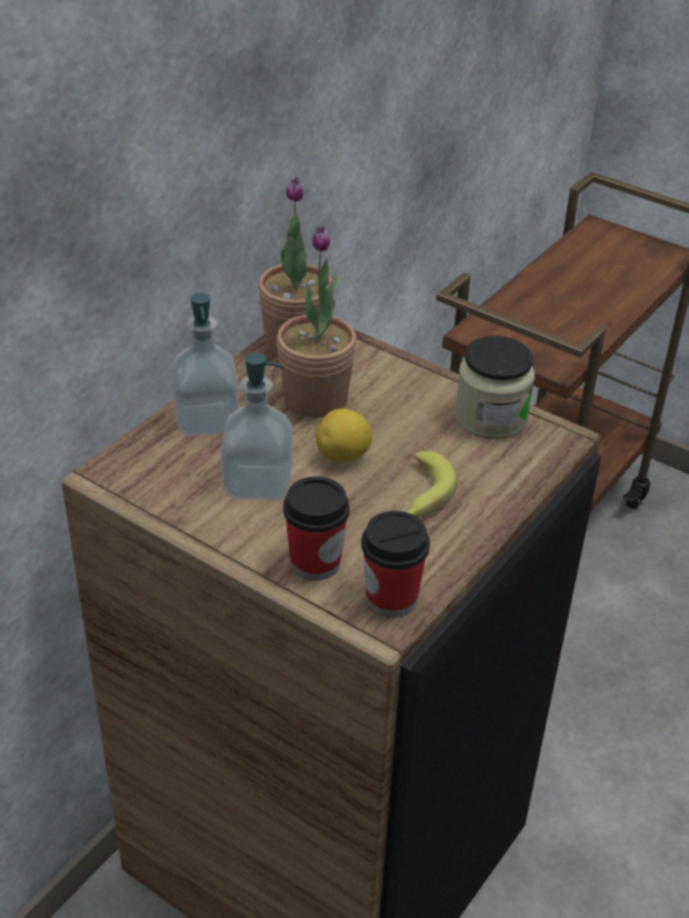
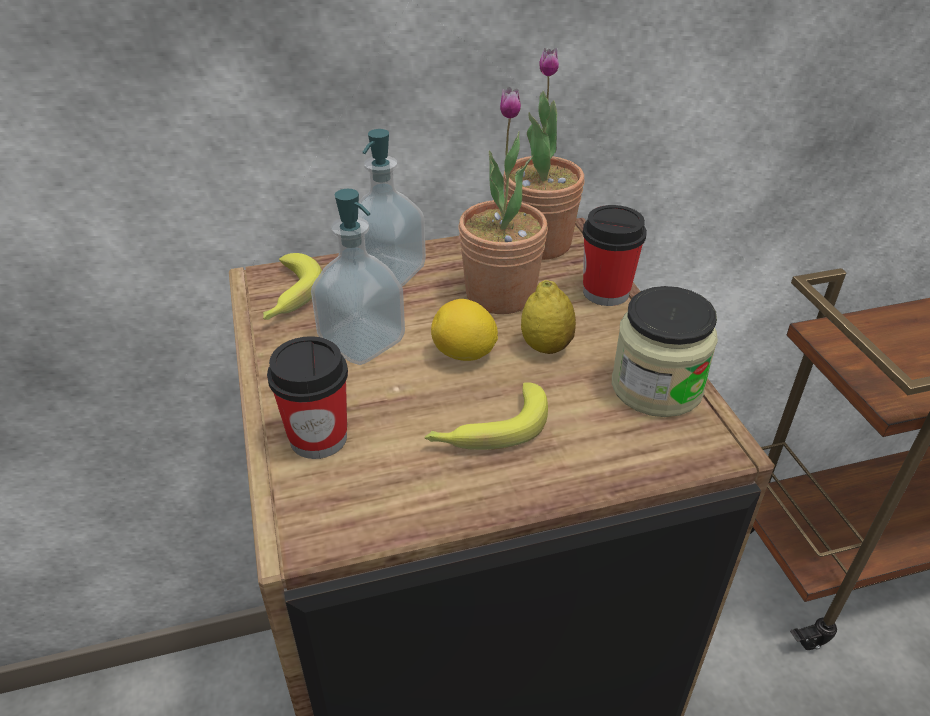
camera: 40 degrees right, 0 degrees up
(151, 478) = (288, 297): none -> banana
(391, 599) = (340, 514): cup -> cup (606, 292)
(392, 423) = (546, 347): none -> lemon

